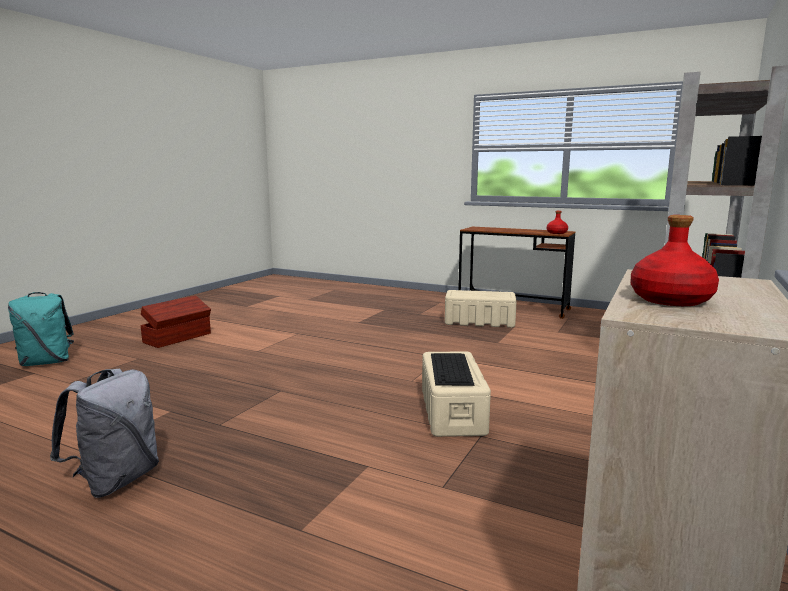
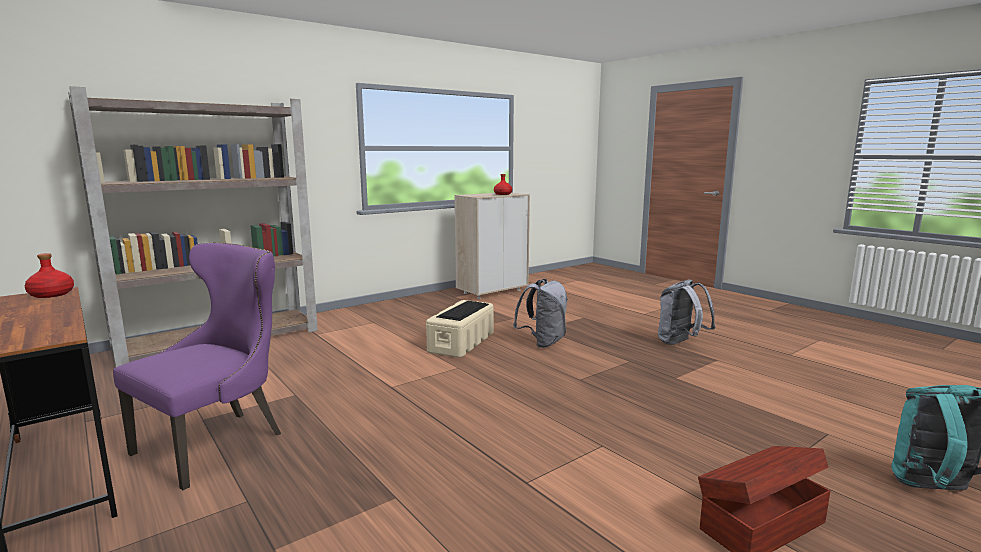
camera: 155 degrees left, 0 degrees up
(346, 433) = (543, 342): none -> grey backpack
(479, 322) = (216, 443): beige storage box -> purple chair

